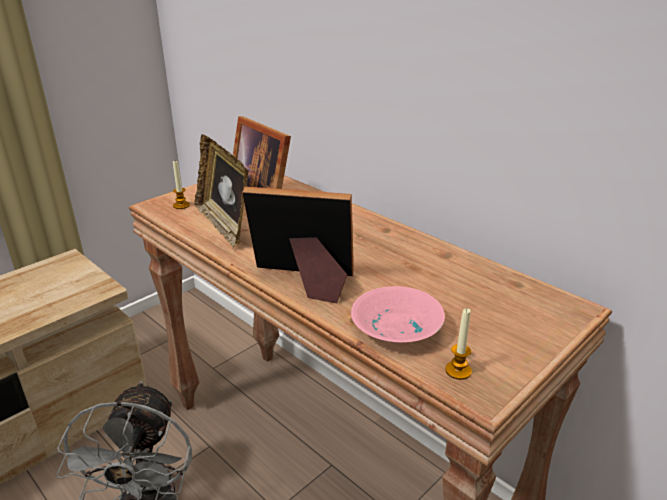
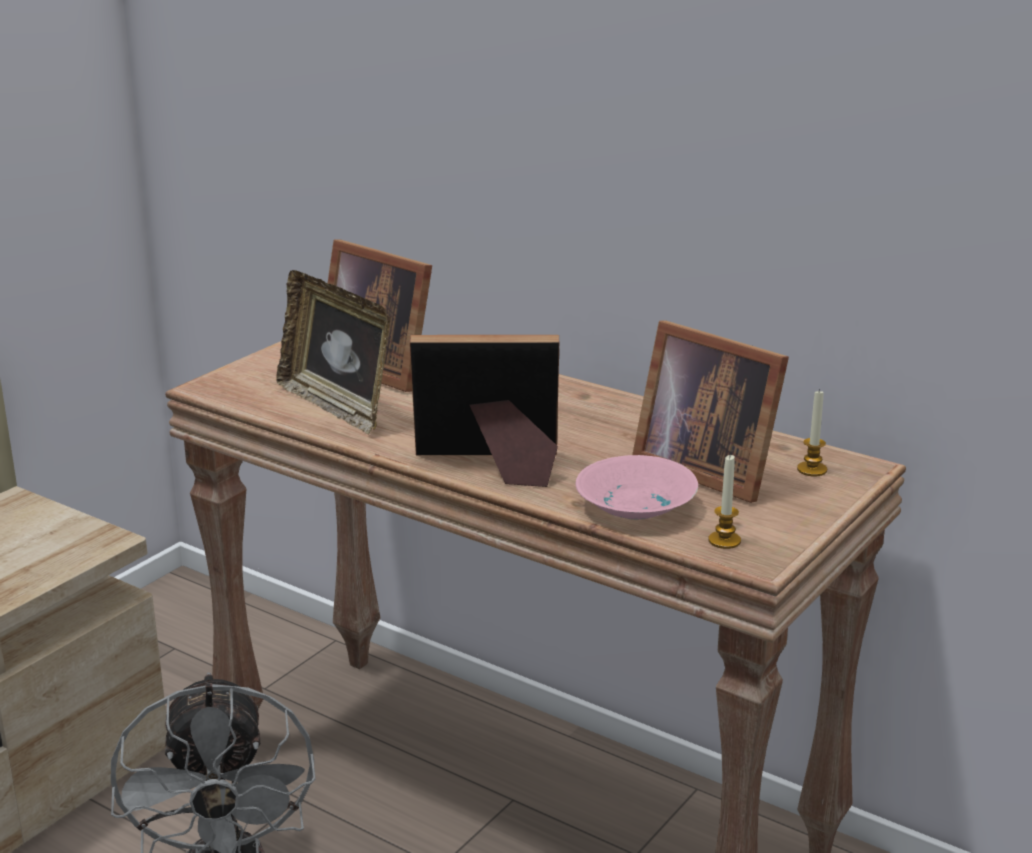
camera: 10 degrees left, 5 degrees down
(181, 205) = (252, 385): candle -> candle (812, 470)
(456, 298) = (705, 468): none -> picture frame

